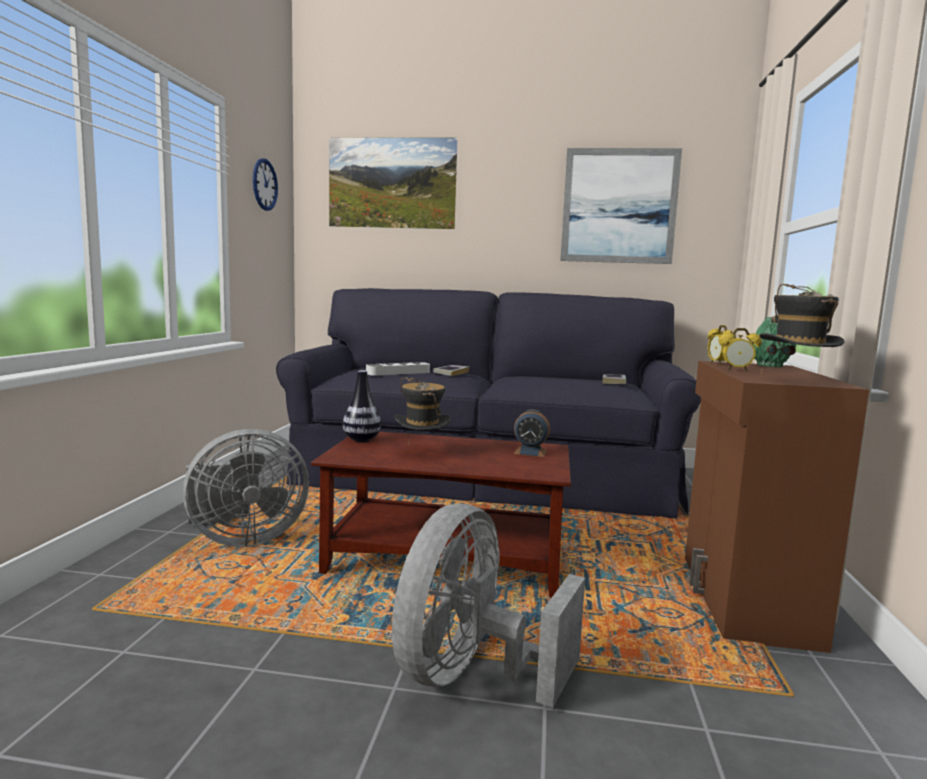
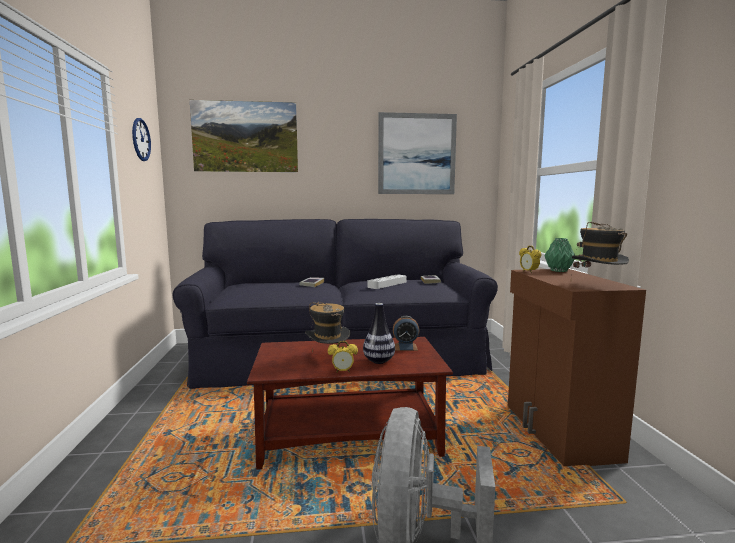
camera: 15 degrees left, 0 degrees up
(243, 539) = (174, 448): grey fan -> none
(361, 440) = (272, 352): vase -> vase (379, 361)
(398, 373) = (272, 288): grey tray -> grey tray (387, 284)
(736, 370) = (549, 278): alarm clock -> alarm clock (343, 371)

